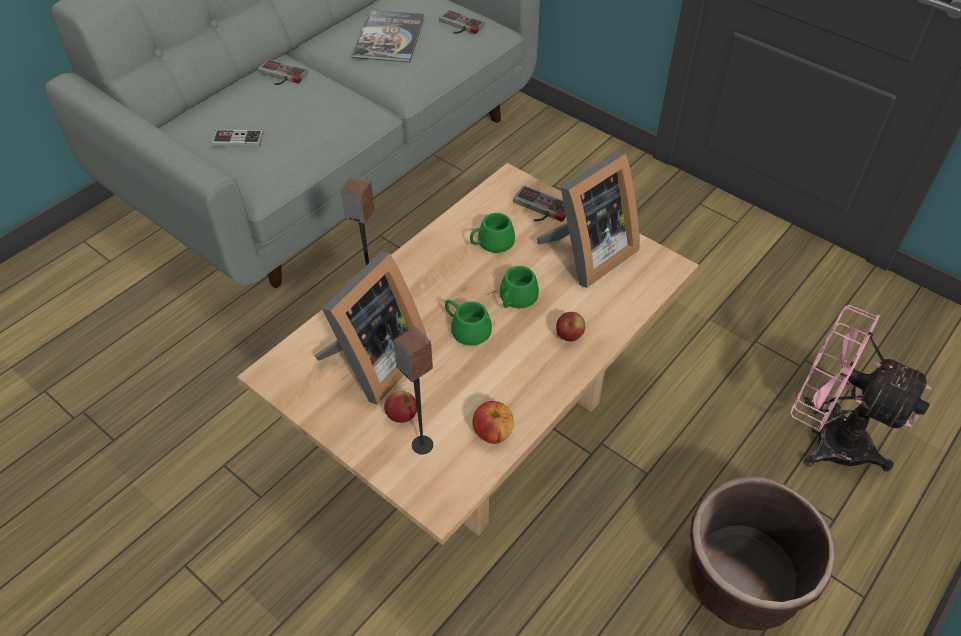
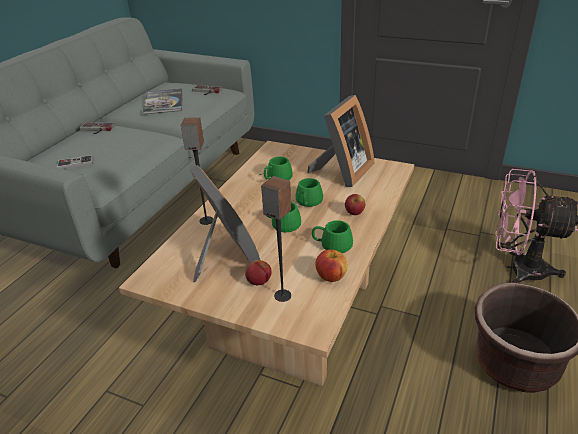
camera: 15 degrees left, 15 degrees down
(373, 363) = (223, 256): picture frame -> picture frame turned 45 degrees counterclockwise
(518, 378) = (332, 242): none -> green mug
(539, 209) = (299, 157): game controller -> none

